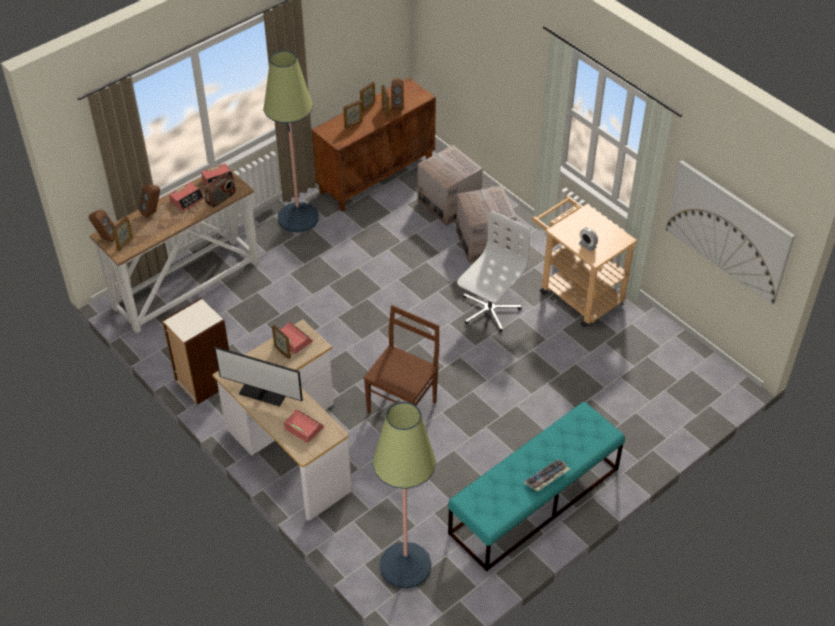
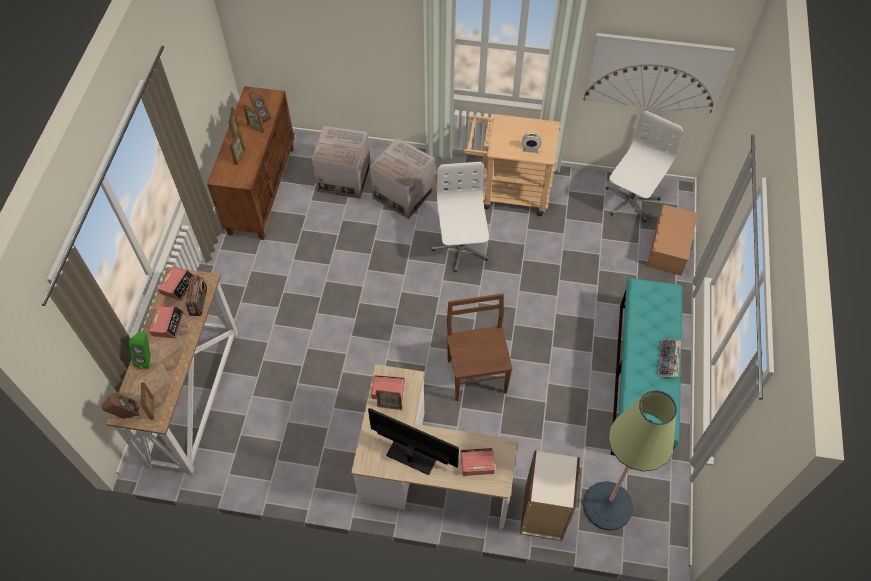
camera: 40 degrees left, 10 degrees up
(152, 212) = (147, 358): brown speaker -> green speaker
(204, 382) = (298, 474): bookcase -> bookcase (542, 514)
(263, 392) = (412, 456): monitor -> monitor turned 135 degrees counterclockwise
(298, 218) = (232, 269): floor lamp -> none
(675, 421) = (669, 247): none -> cardboard box
(681, 364) = (630, 200): none -> white office chair

